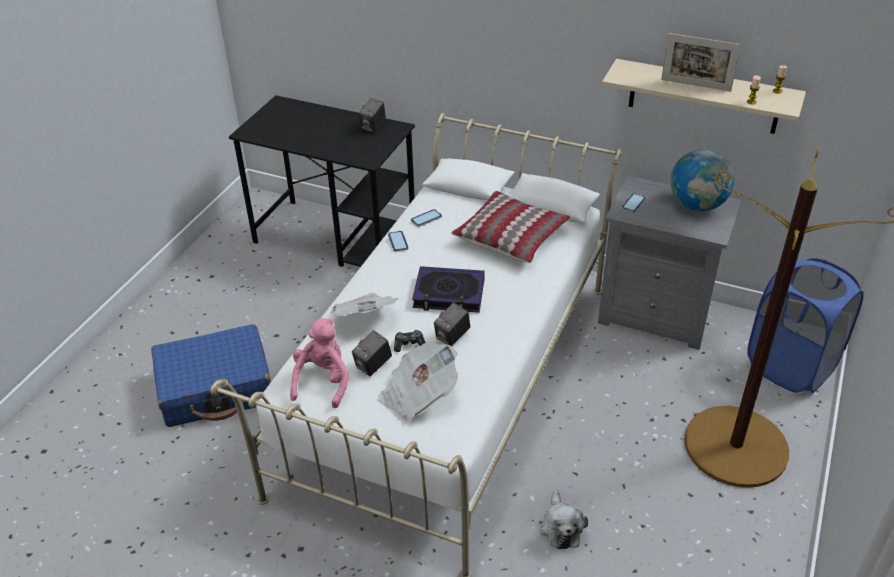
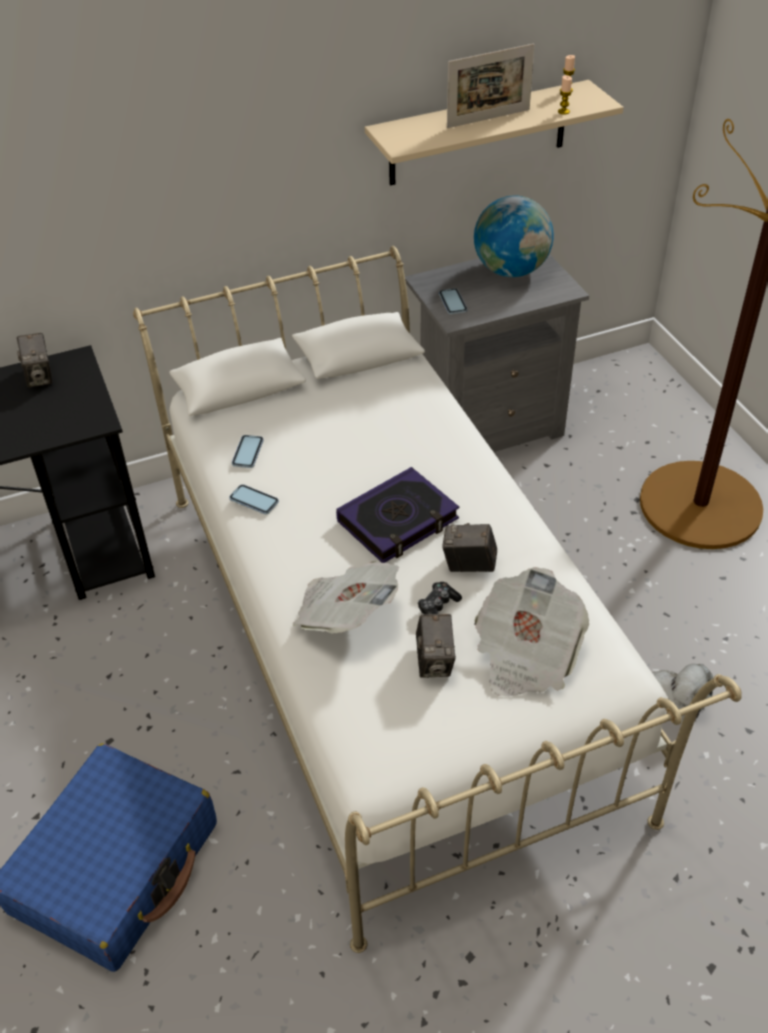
camera: 45 degrees left, 5 degrees up
(323, 381) = (402, 726): pink plush toy -> none
(452, 337) = (469, 565): camera -> camera turned 105 degrees clockwise
(511, 236) = (369, 414): pillow -> none
(790, 366) = (649, 400): blue laundry basket -> none

